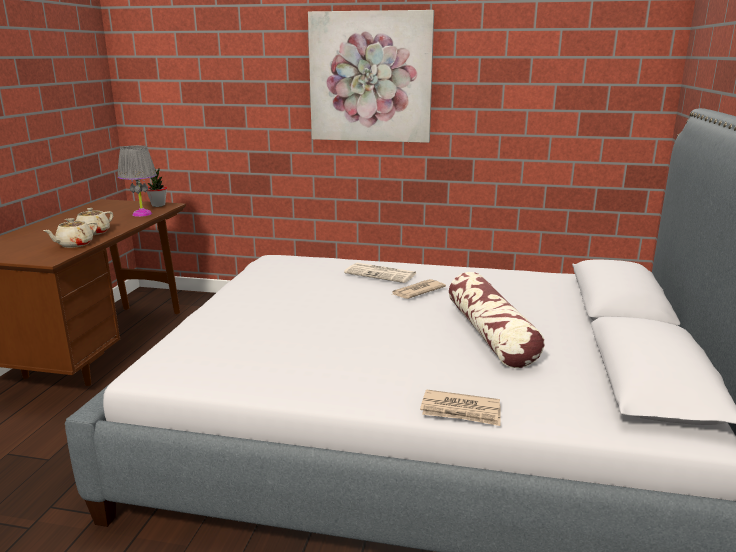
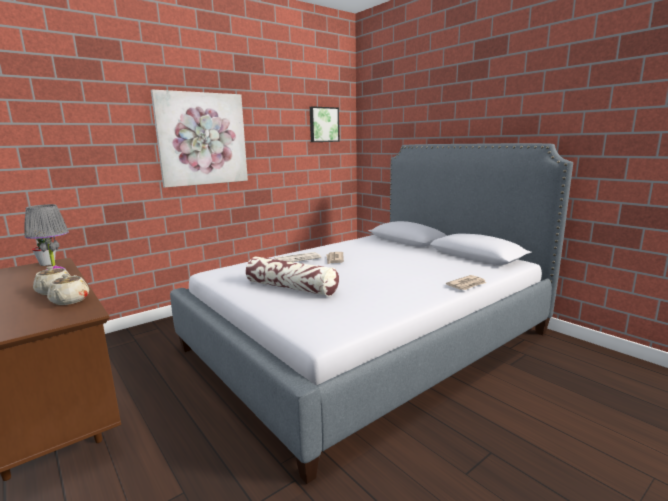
camera: 50 degrees left, 5 degrees down
(490, 334) = (404, 262): pillow -> pillow (291, 287)
(597, 56) = (323, 124): none -> picture

